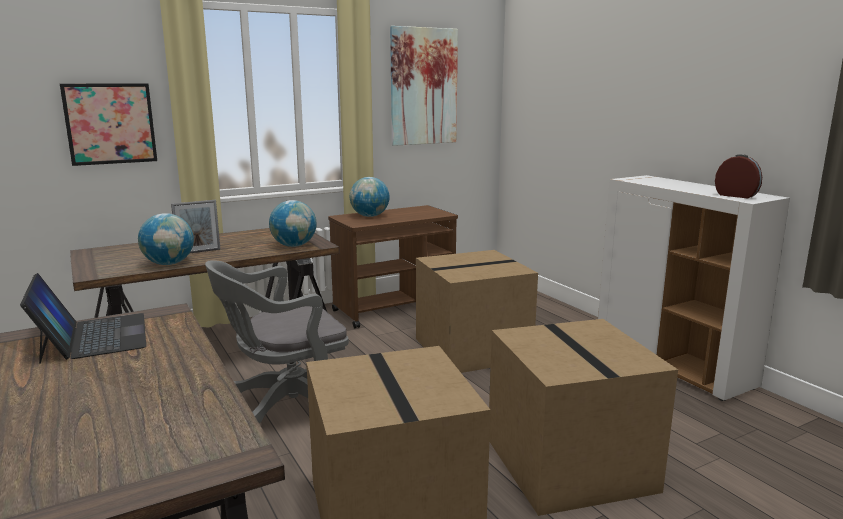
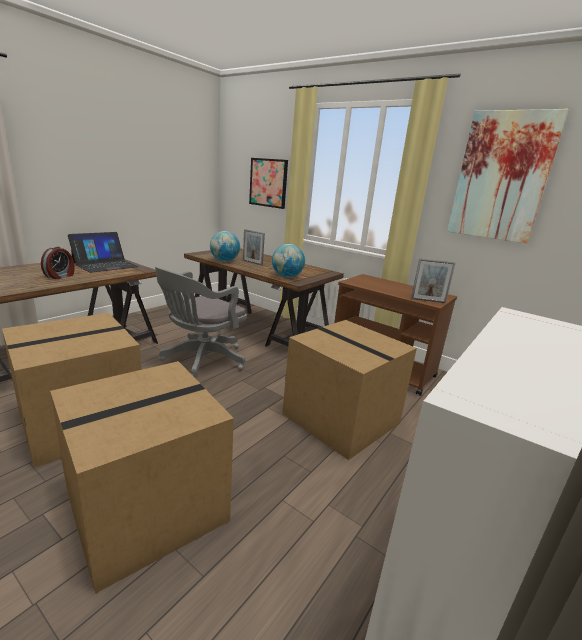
camera: 65 degrees right, 5 degrees up
(286, 407) = (201, 361): grey office chair -> grey office chair turned 90 degrees counterclockwise
(369, 216) = (380, 283): globe -> none
(436, 214) = (428, 300): none -> picture frame
(736, 195) = (505, 390): alarm clock -> alarm clock (60, 276)

